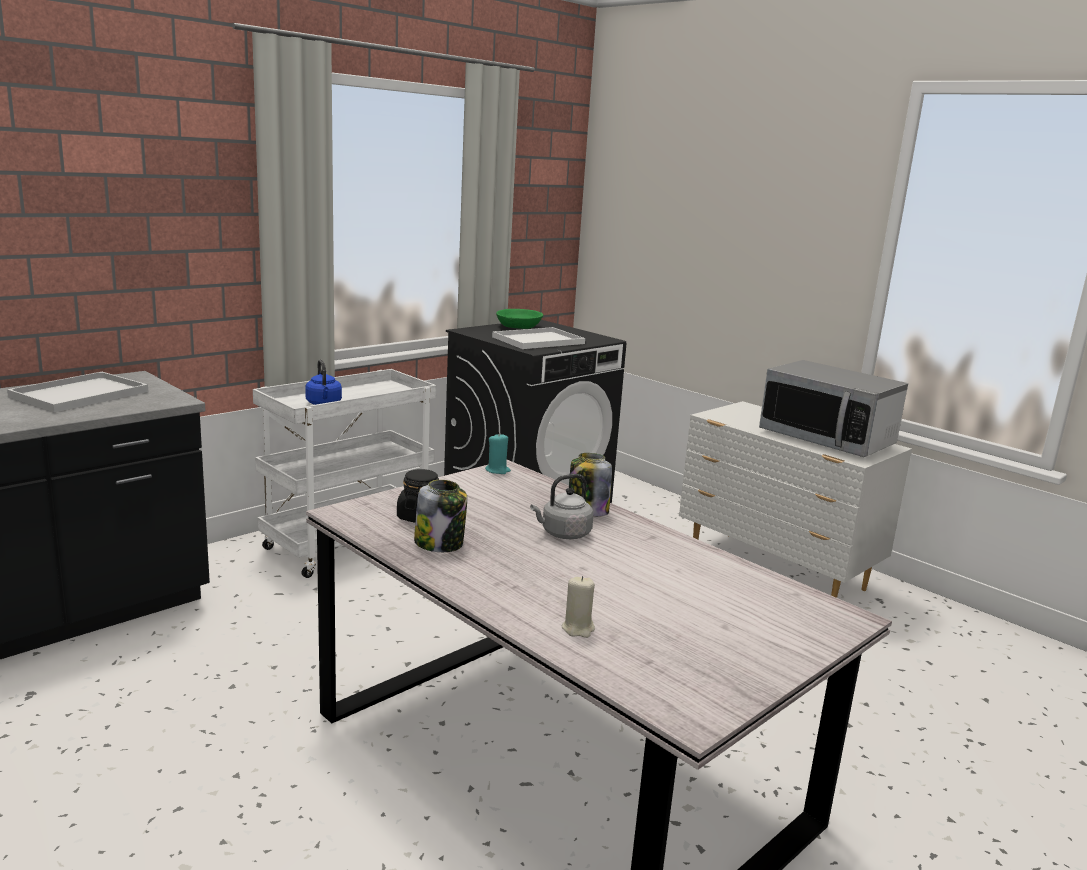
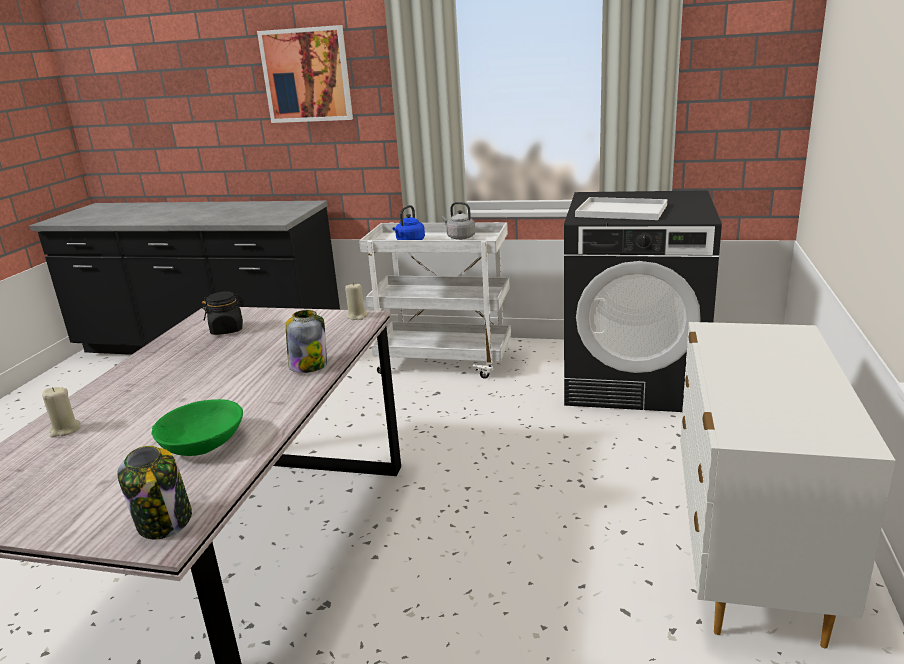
camera: 60 degrees right, 5 degrees up
(78, 395) = (256, 210): white tray -> none
(118, 194) = (307, 75): none -> picture
(440, 543) = (184, 349): jar -> jar (164, 522)
(497, 470) = (357, 316): turquoise candle -> beige candle
(519, 327) = (652, 196): green bowl -> green bowl (202, 443)
(563, 534) = (246, 373): grey kettle -> grey kettle (459, 237)
(826, 439) = (780, 399): microwave -> none

